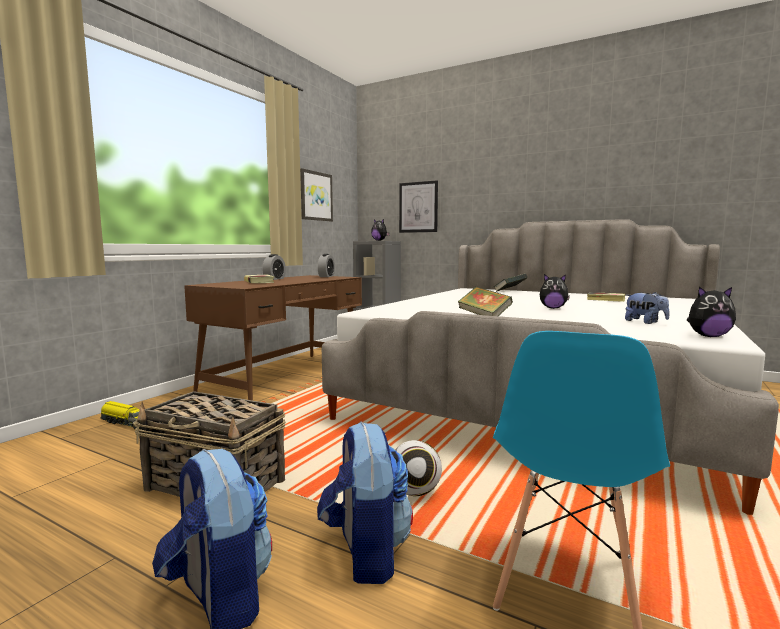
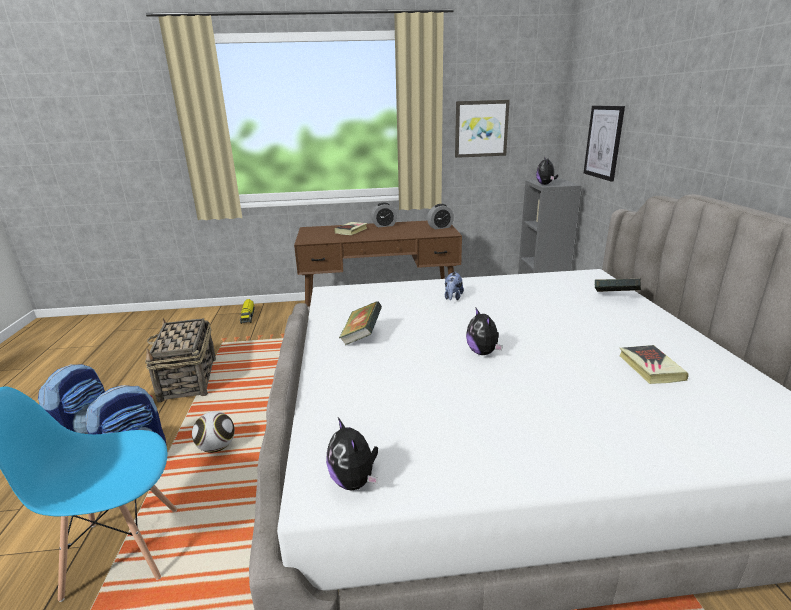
camera: 55 degrees right, 15 degrees up
(645, 322) = (432, 426): plush toy -> plush toy (453, 297)

